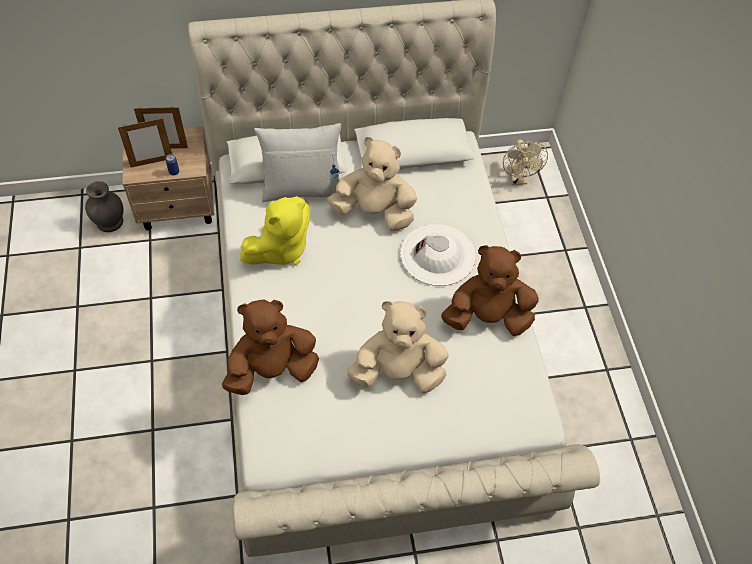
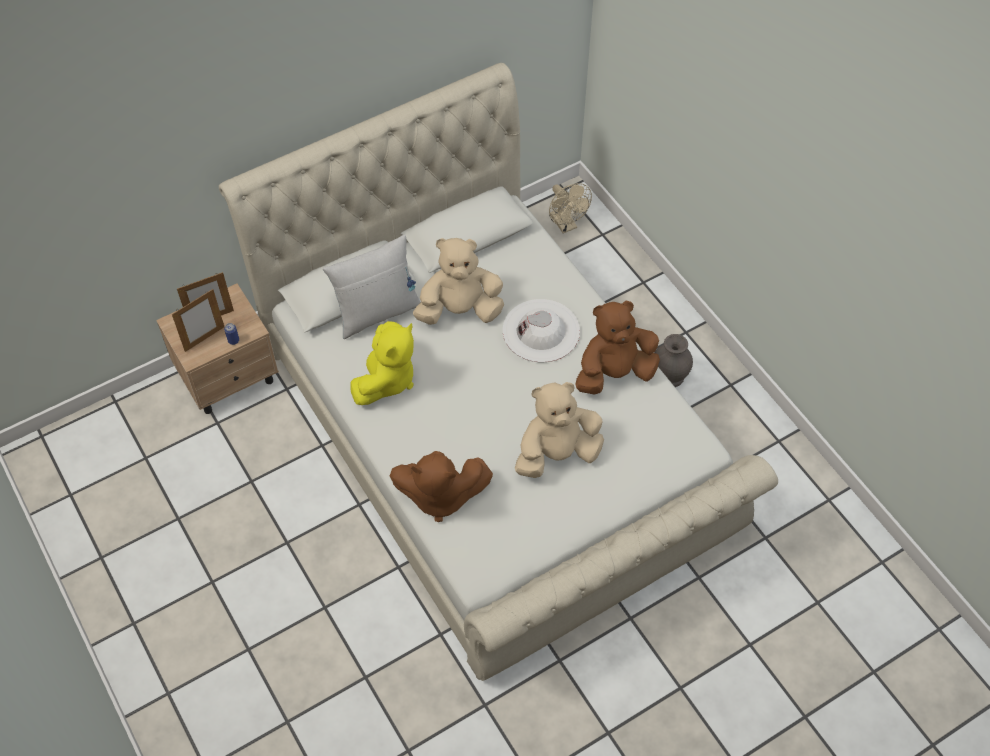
camera: 20 degrees left, 0 degrees up
(109, 221) = (162, 419): grey vase -> grey vase (668, 375)
(272, 370) = (439, 496): brown plush toy -> brown plush toy turned 135 degrees counterclockwise

